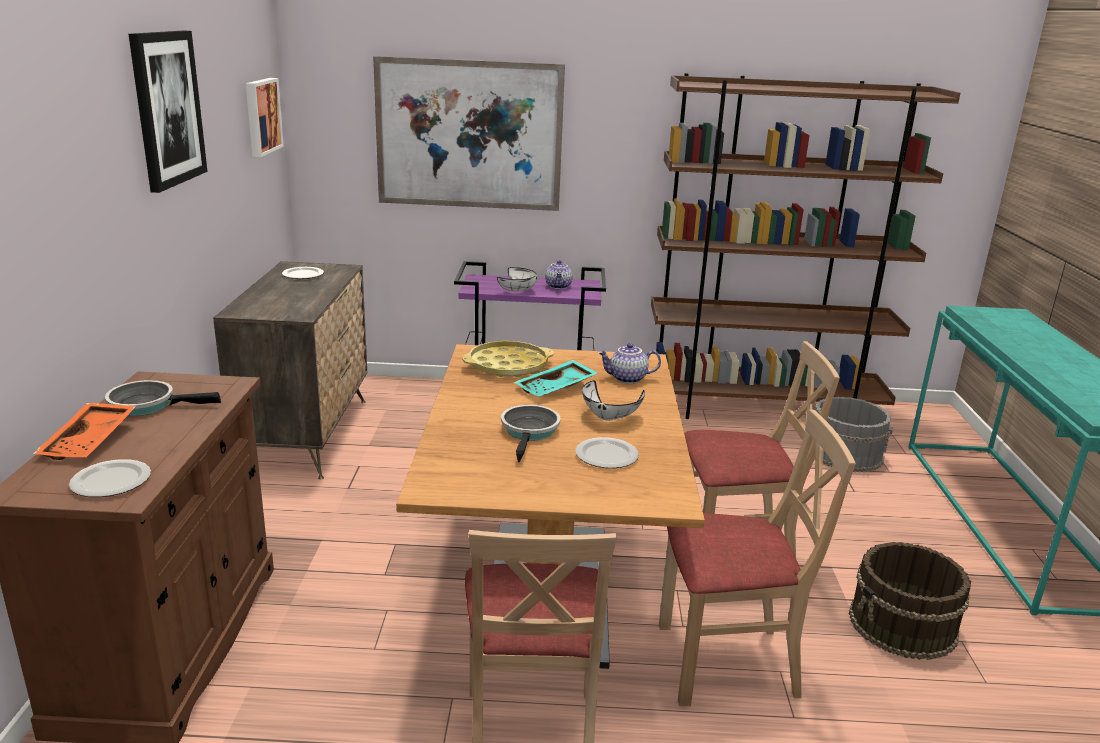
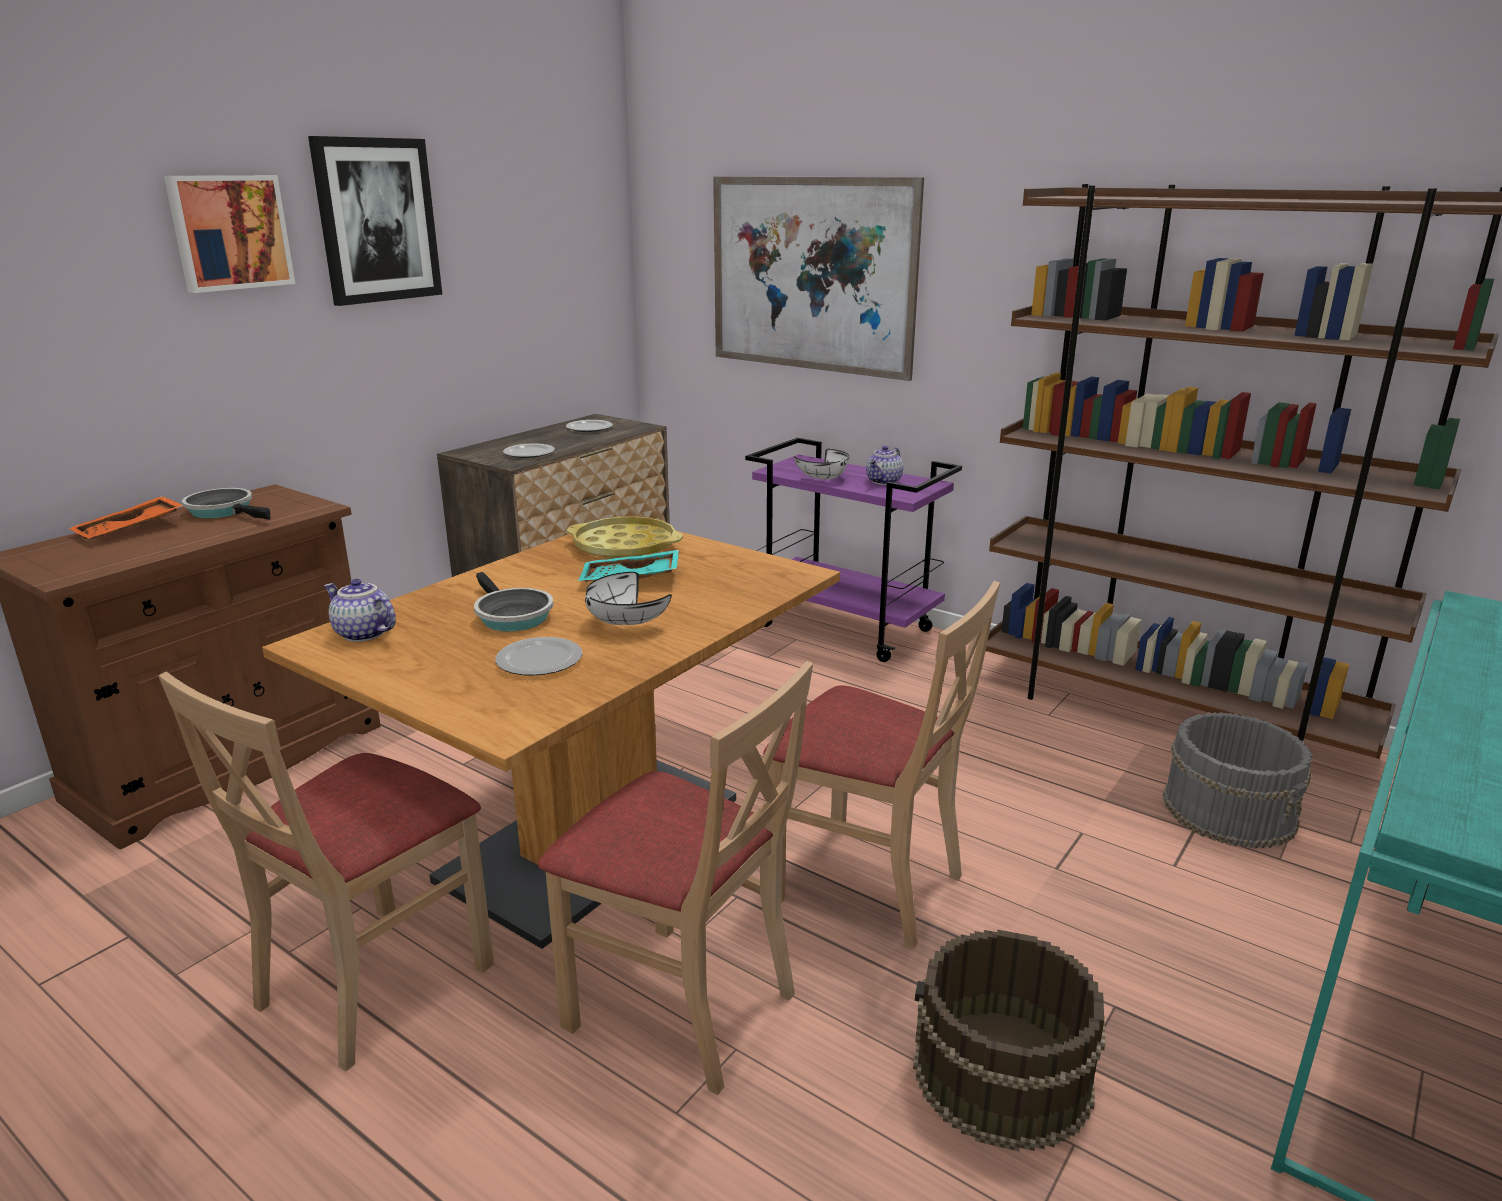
camera: 35 degrees right, 0 degrees up
(111, 481) = (80, 562): plate -> plate (529, 453)
(261, 116) = (579, 246): picture -> picture (229, 232)
(530, 432) = (511, 616): frying pan -> frying pan turned 105 degrees clockwise
(627, 379) = (732, 588): teapot -> teapot (362, 634)

